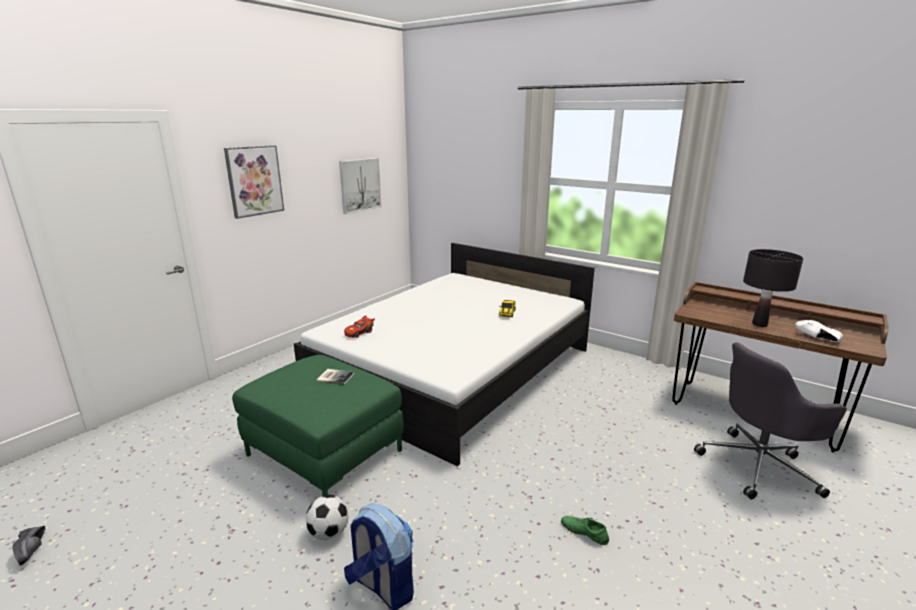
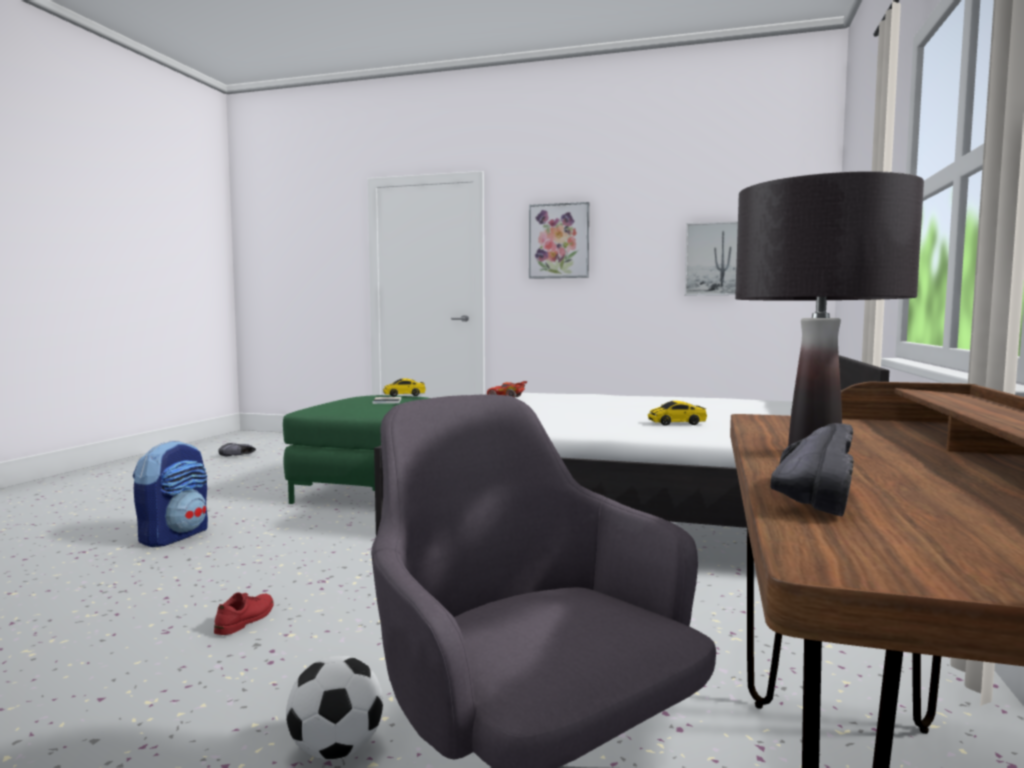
camera: 70 degrees right, 15 degrees down
(302, 366) = (404, 395): none -> toy car
(329, 533) = (251, 510): football -> football (336, 750)
(584, 532) = (246, 619): green shoe -> red shoe
(816, 339) = (807, 495): white shoe -> black shoe

